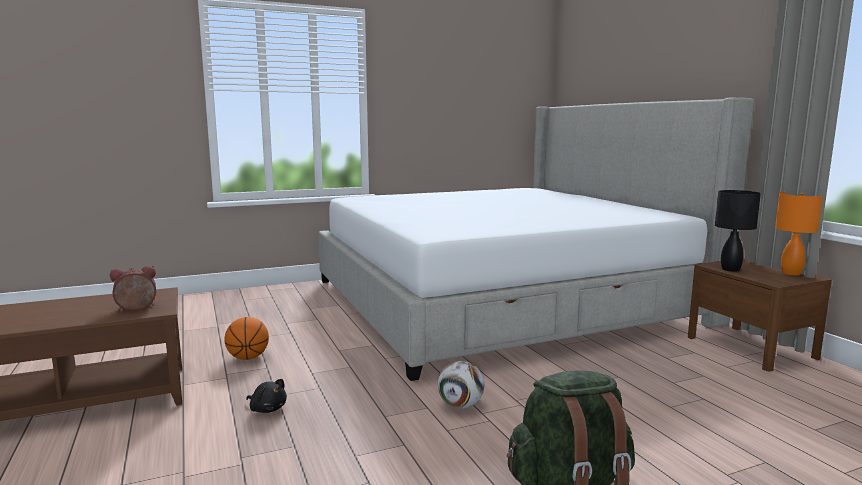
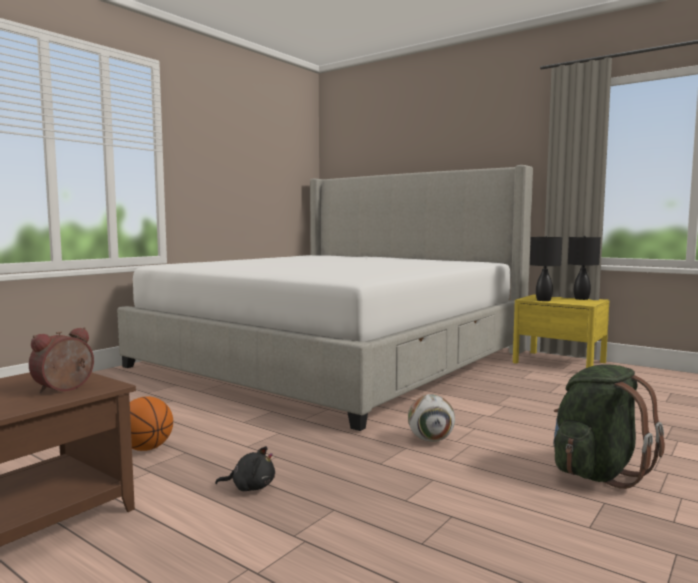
camera: 30 degrees left, 5 degrees down
(750, 347) = (559, 362): brown nightstand -> yellow nightstand
(790, 273) = (581, 299): orange table lamp -> black table lamp

